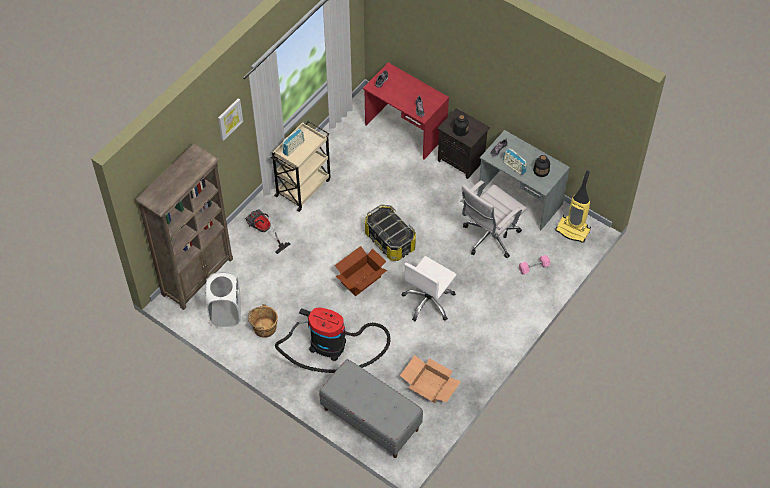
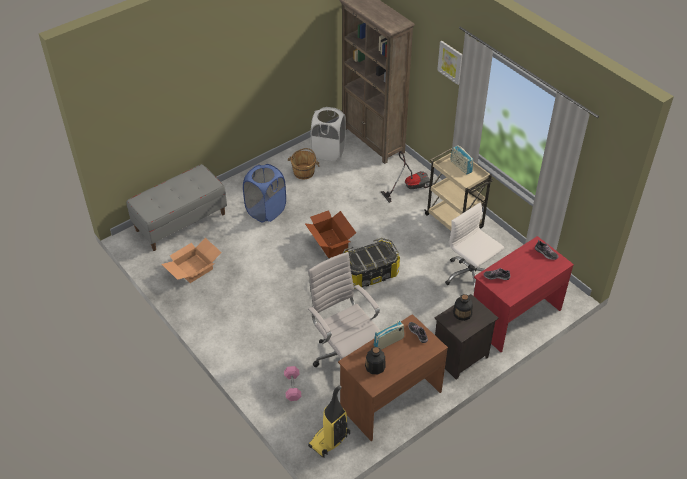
camera: 105 degrees right, 10 degrees down
(332, 346) = (266, 211): vacuum cleaner -> blue laundry basket
(429, 301) = (285, 288): white office chair -> white office chair (470, 276)
(519, 199) = (390, 399): grey desk -> brown desk

